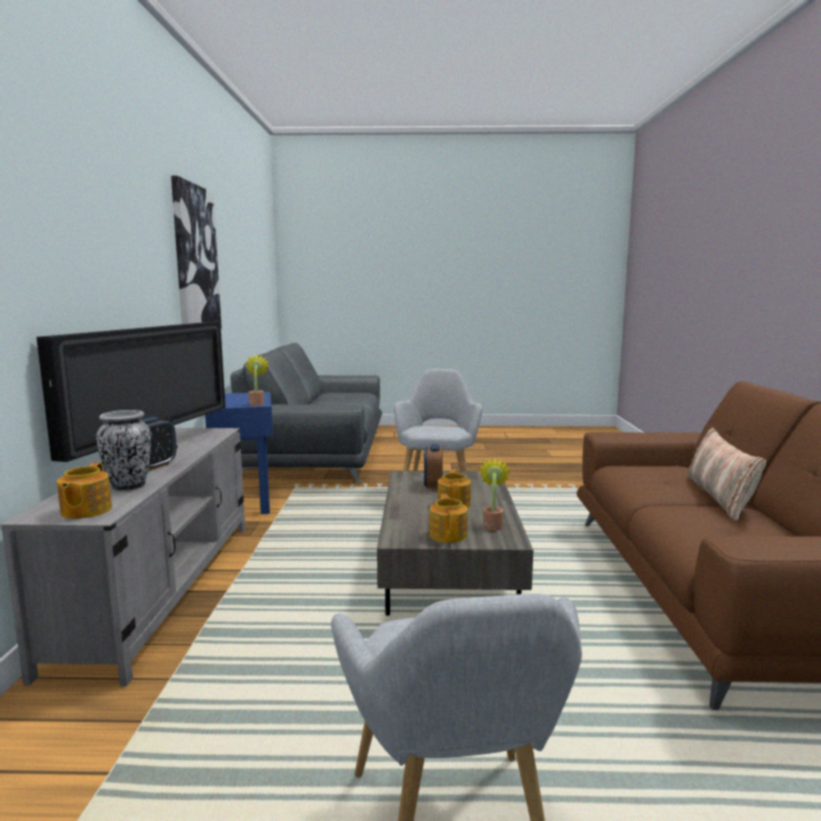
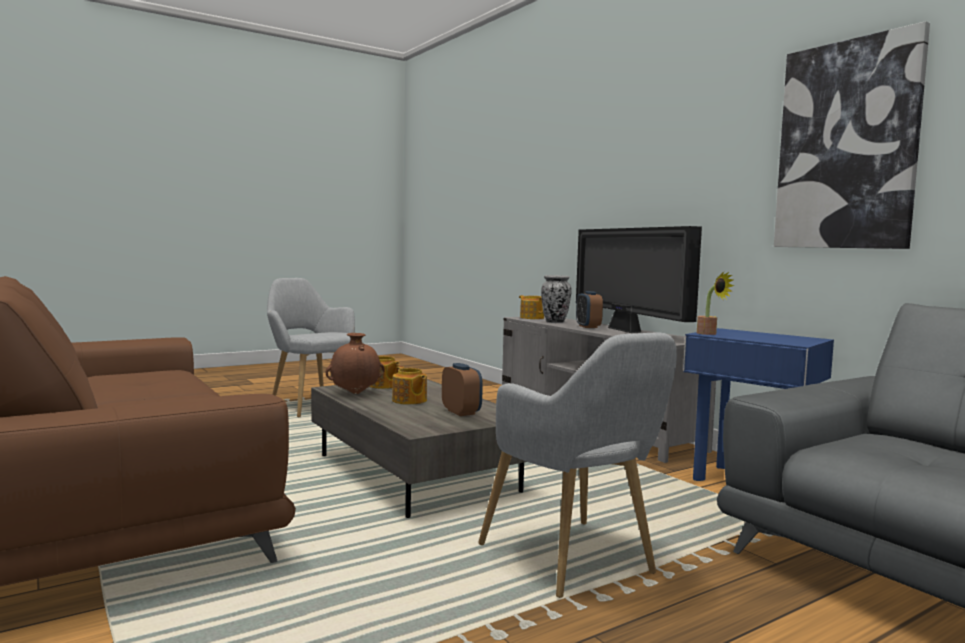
camera: 145 degrees right, 5 degrees down
(492, 525) = (355, 393): potted plant -> brown vase
(719, 496) = (116, 400): pillow -> none

